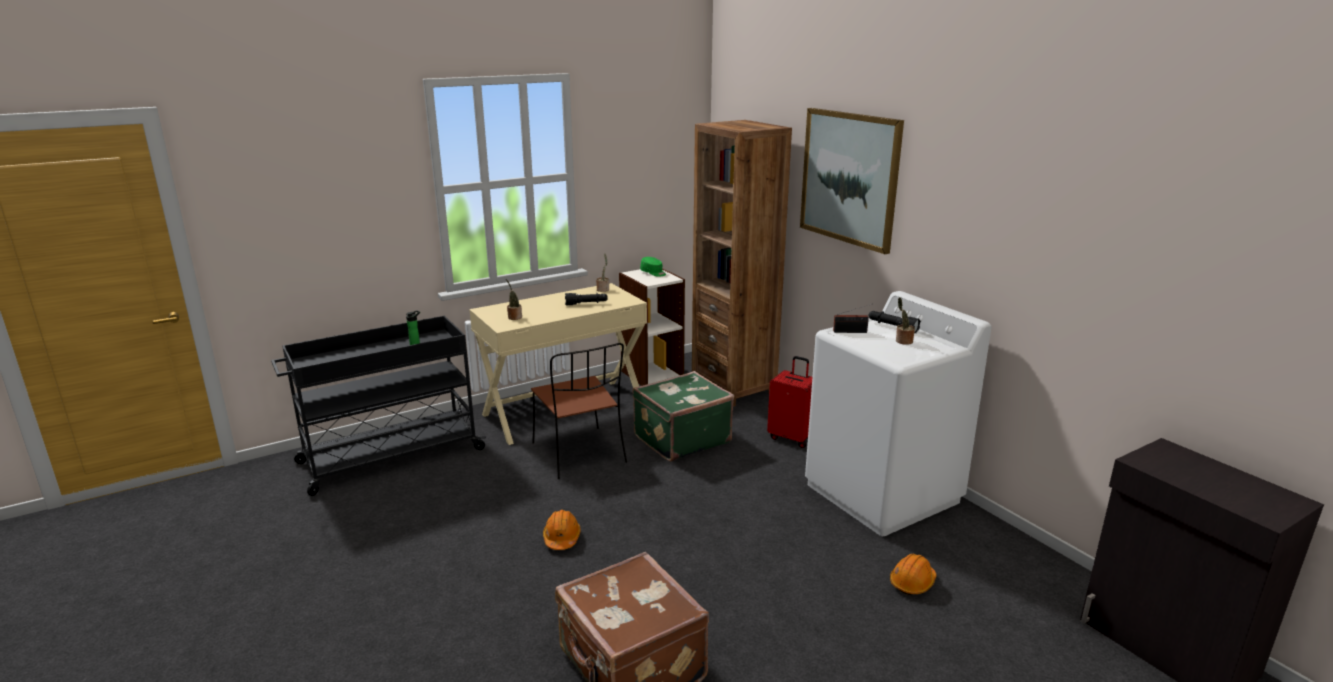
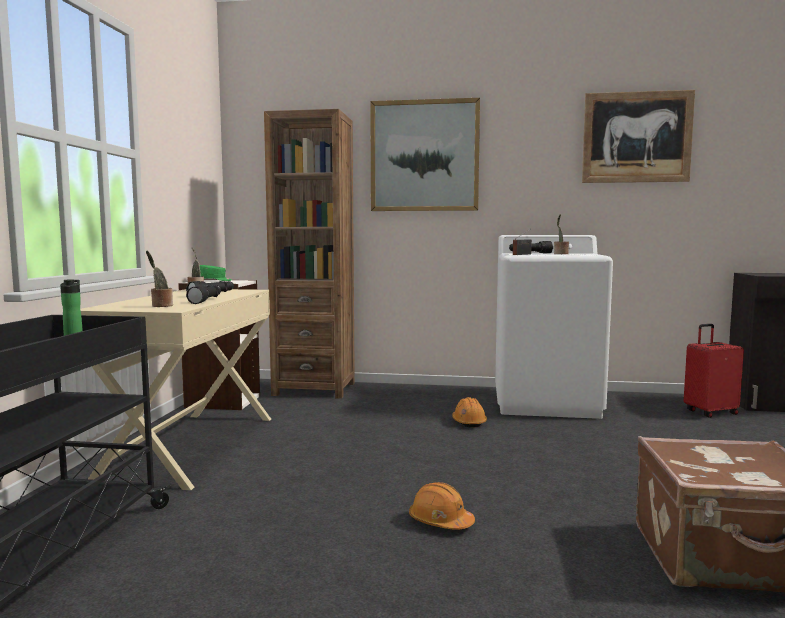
camera: 50 degrees left, 15 degrees down
(554, 315) = (206, 300): none -> black flashlight
(580, 454) = (292, 465): brown chair -> none
(680, 438) = (353, 424): green suitcase -> none
(791, 437) = (427, 398): red suitcase -> red suitcase (710, 412)
(912, 582) = (671, 429): orange hard hat -> orange hard hat (468, 422)
(1068, 206) = (636, 137): none -> picture

